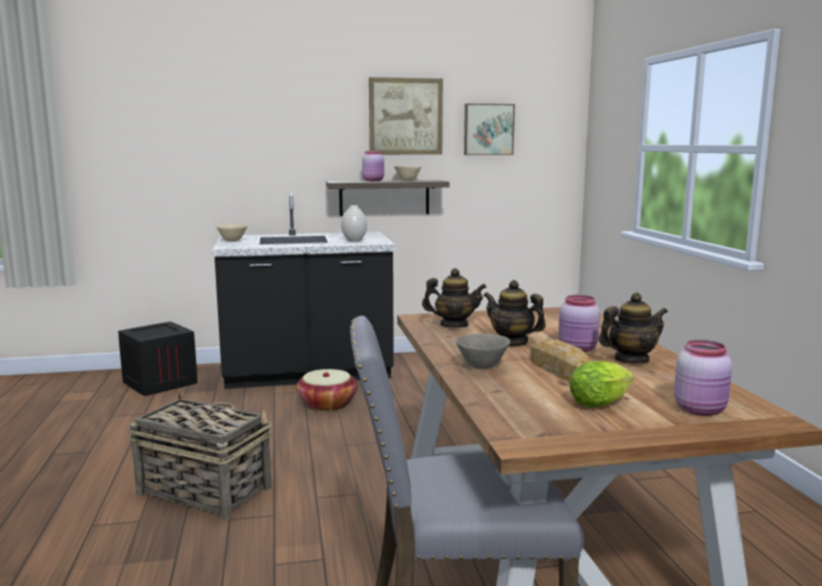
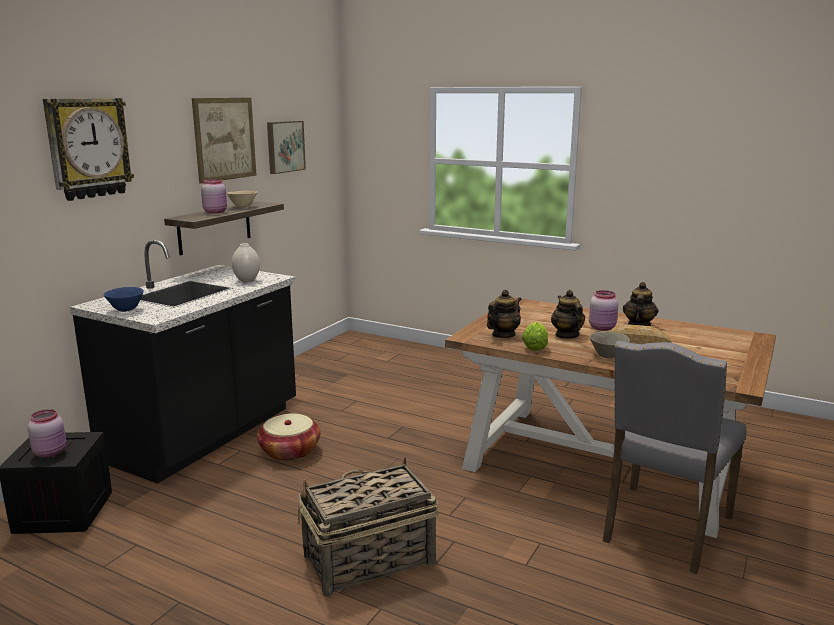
camera: 50 degrees left, 5 degrees up
(232, 241) = (126, 310): beige bowl -> blue bowl
(256, 114) = (88, 148): none -> wall clock
(512, 342) = (566, 335): teapot -> teapot turned 90 degrees clockwise
(602, 403) = (702, 354): lettuce -> lettuce (534, 347)
(701, 410) = (732, 342): pink jar -> pink jar (51, 452)

